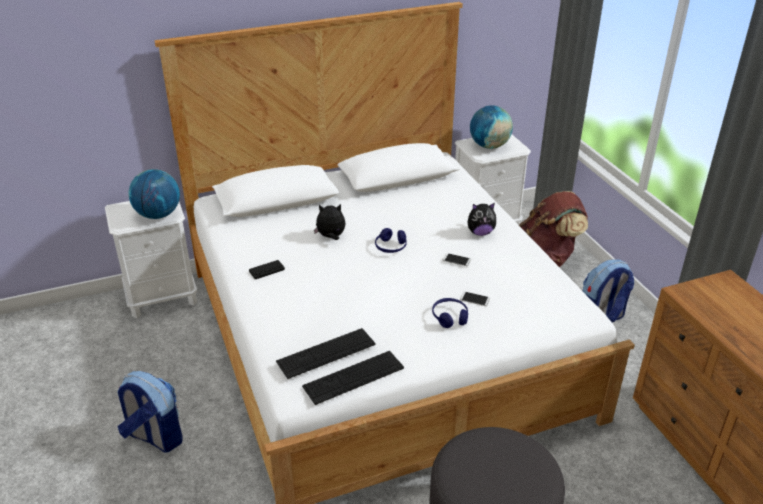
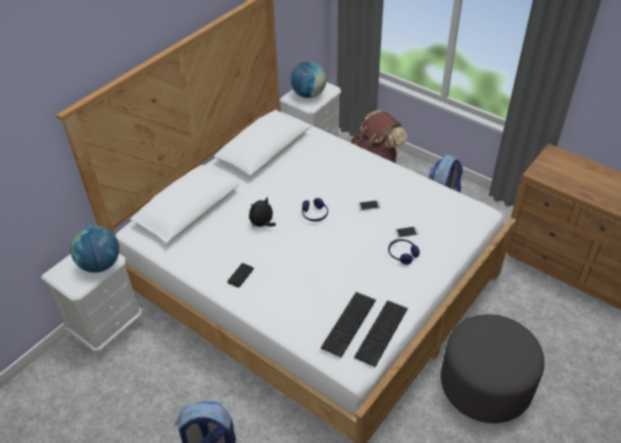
camera: 30 degrees left, 10 degrees up
(480, 233) = (365, 175): plush toy -> none

